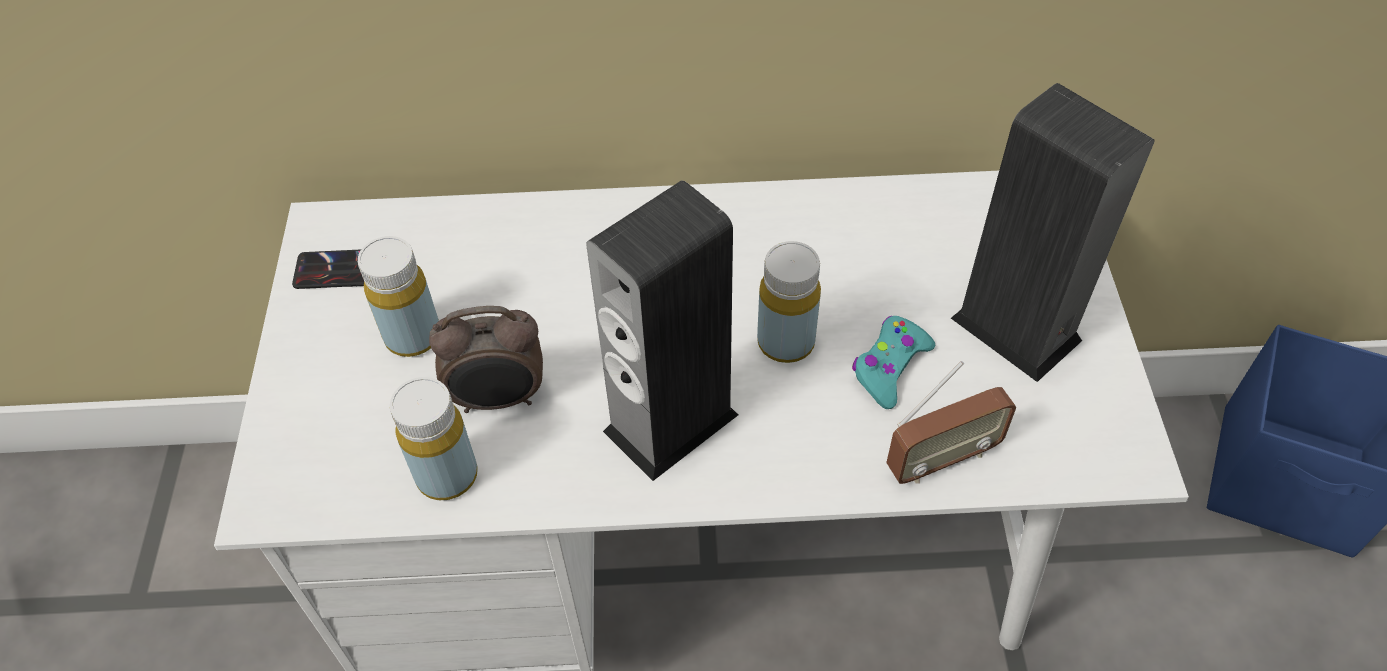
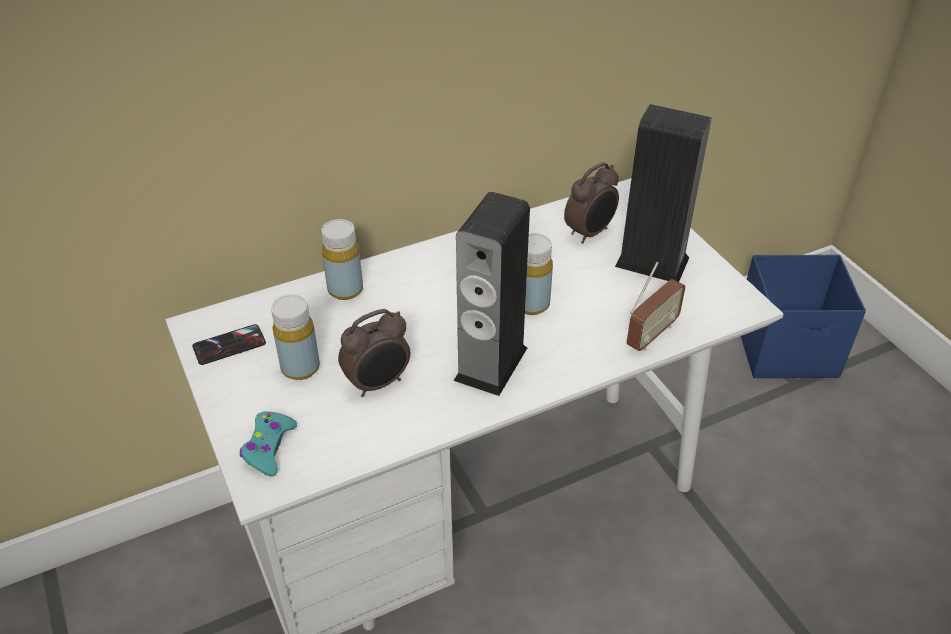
camera: 25 degrees left, 10 degrees down
(447, 475) = (371, 433): yellow bottle -> yellow bottle (345, 289)
(889, 367) = (596, 299): turquoise game controller -> turquoise game controller (269, 448)
(944, 247) = (590, 233): none -> alarm clock

